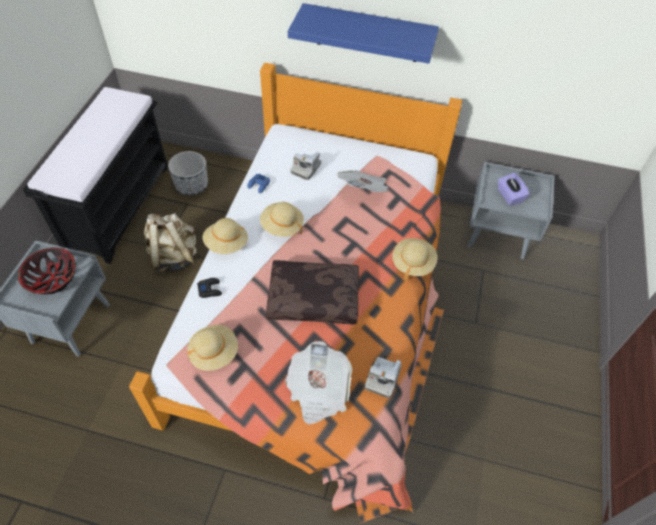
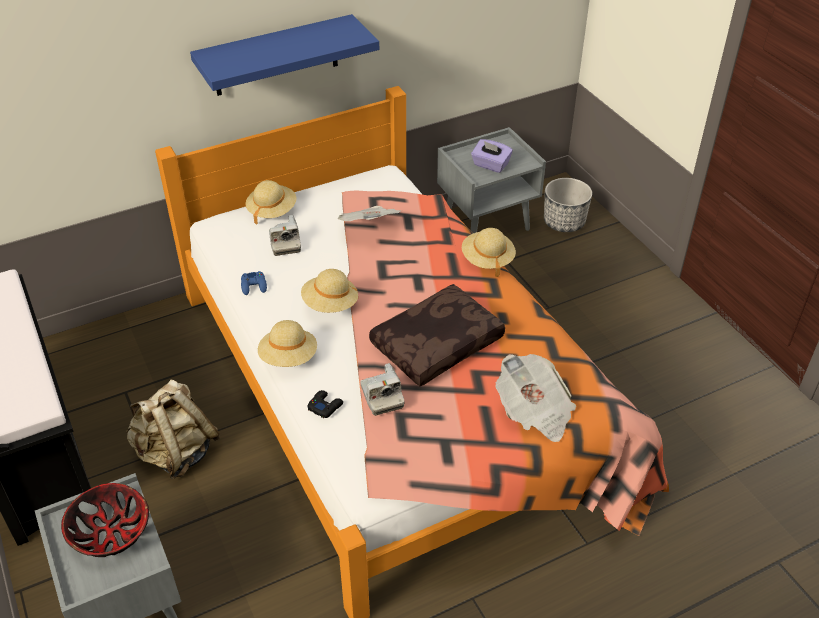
camera: 40 degrees left, 10 degrees down
(191, 186) = (109, 371): planter -> planter (564, 222)
(214, 353) = (403, 452): beige hat -> beige hat (272, 211)
(382, 379) = (573, 363): camera -> camera (382, 397)

